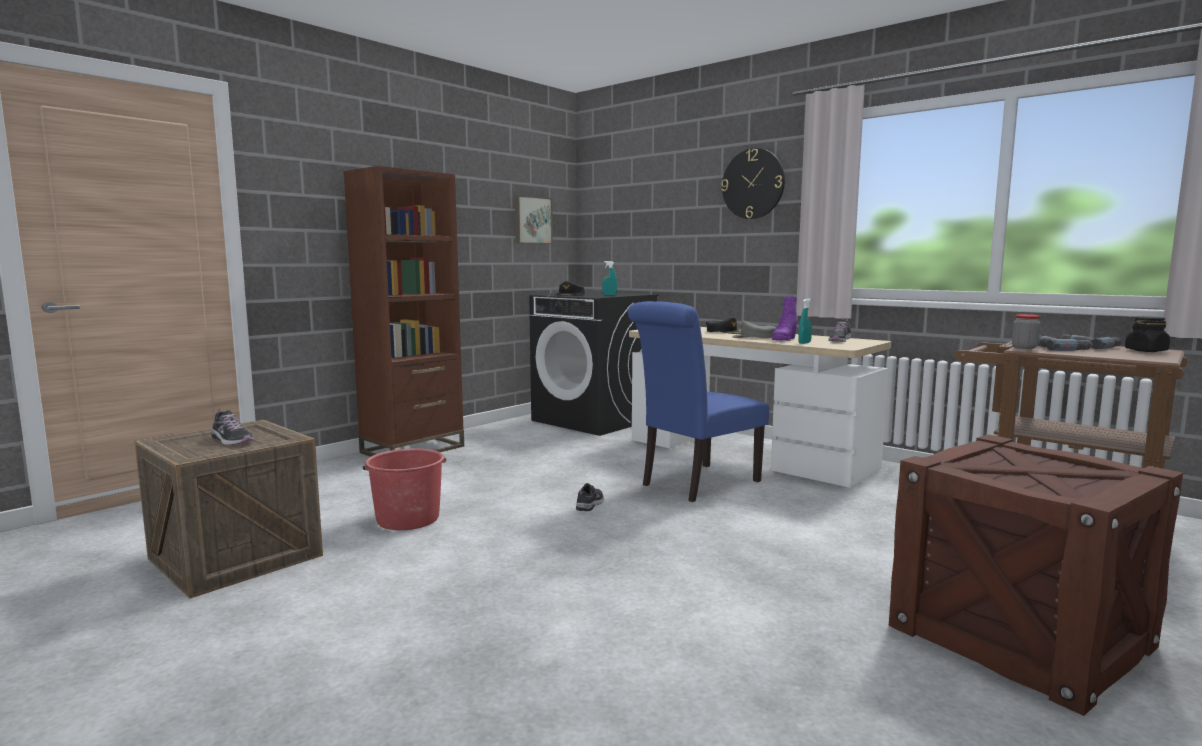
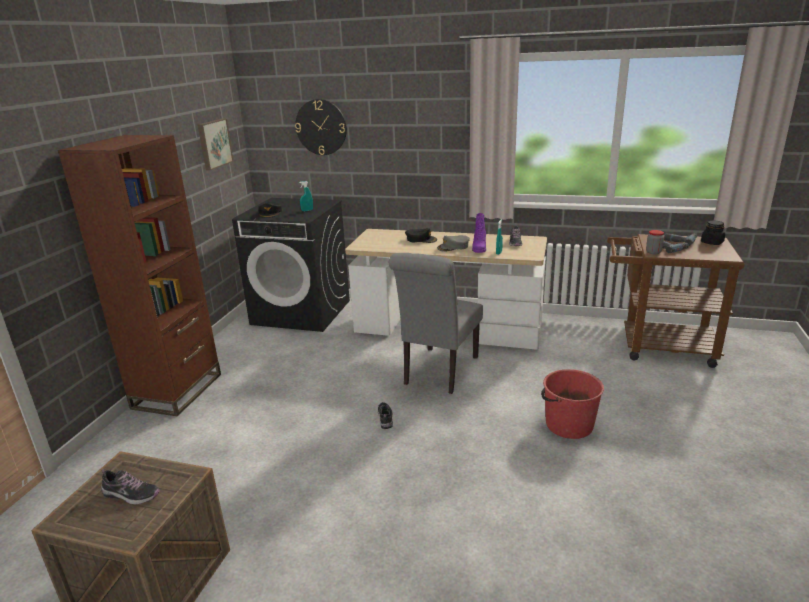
camera: 25 degrees left, 15 degrees up
(407, 519) = (259, 481): red bucket -> red bucket (568, 424)
(695, 484) = (438, 372): blue chair -> grey chair
(753, 184) = (422, 108): wall clock -> wall clock (321, 127)
(1020, 636) = (705, 459): crate -> none

